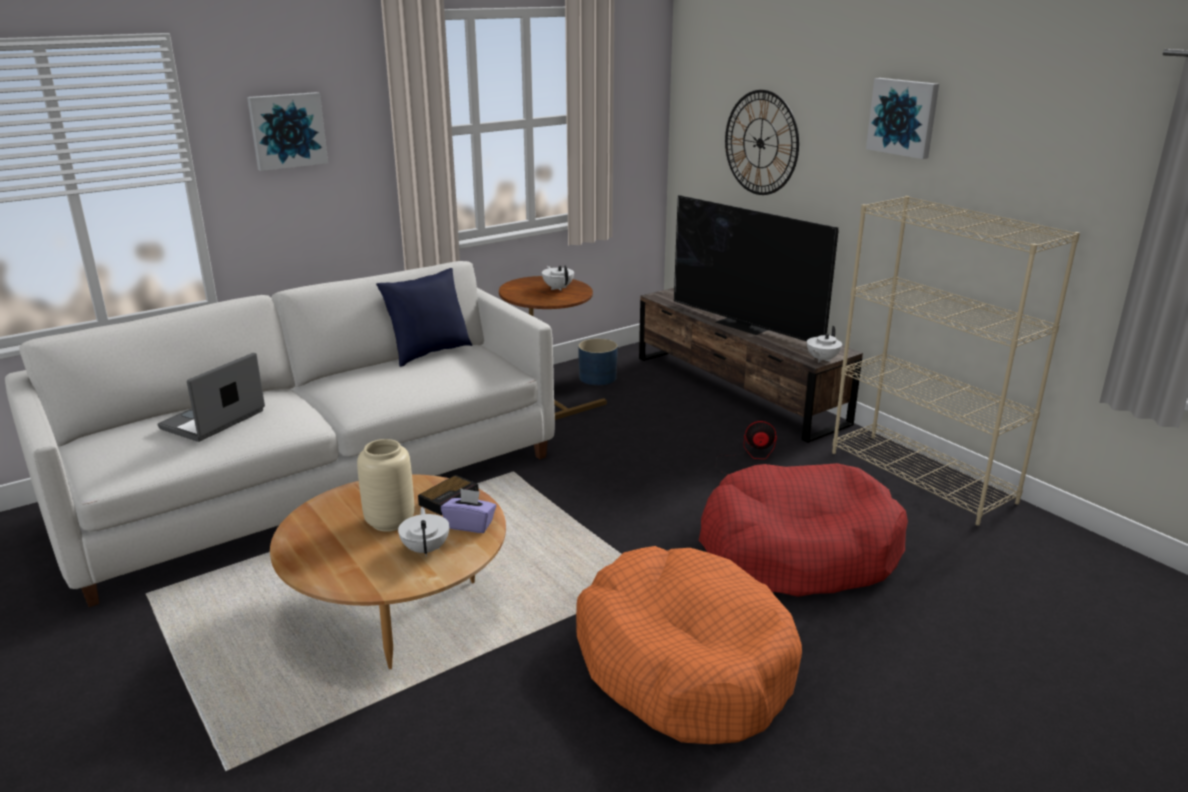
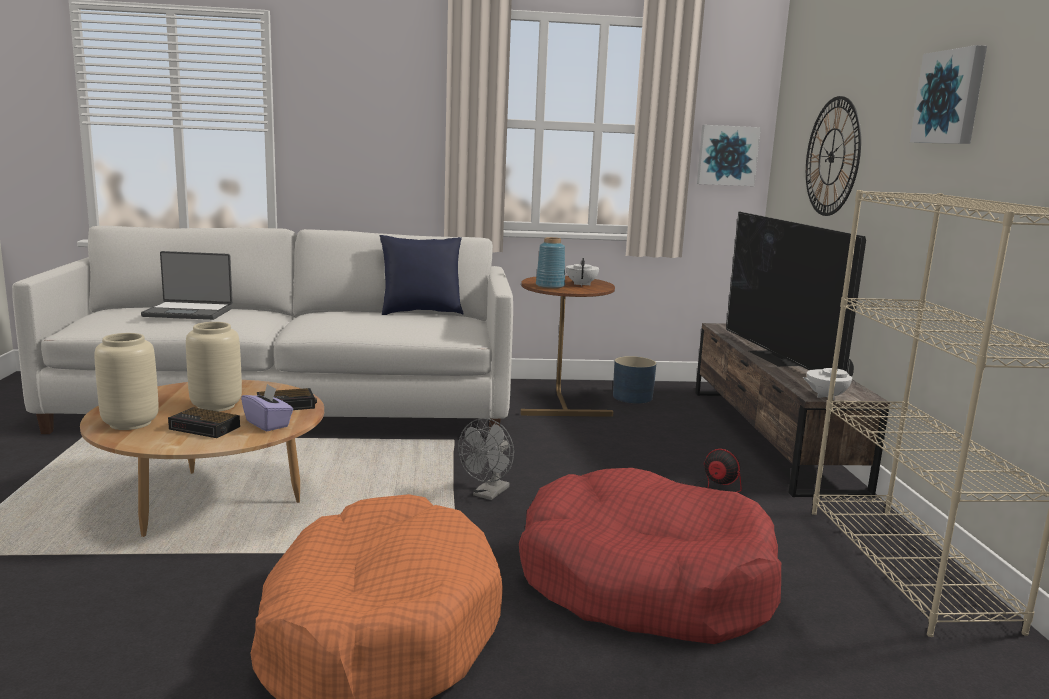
camera: 30 degrees right, 10 degrees down
(214, 420) = (189, 312): laptop -> laptop turned 150 degrees counterclockwise
(287, 130) = (356, 102): picture -> picture (727, 155)
(350, 569) = (131, 423): none -> beige vase
(426, 549) = (206, 428): white teapot -> alarm clock
(539, 298) = (550, 286): none -> blue vase
(609, 517) = (488, 494): none -> grey fan

